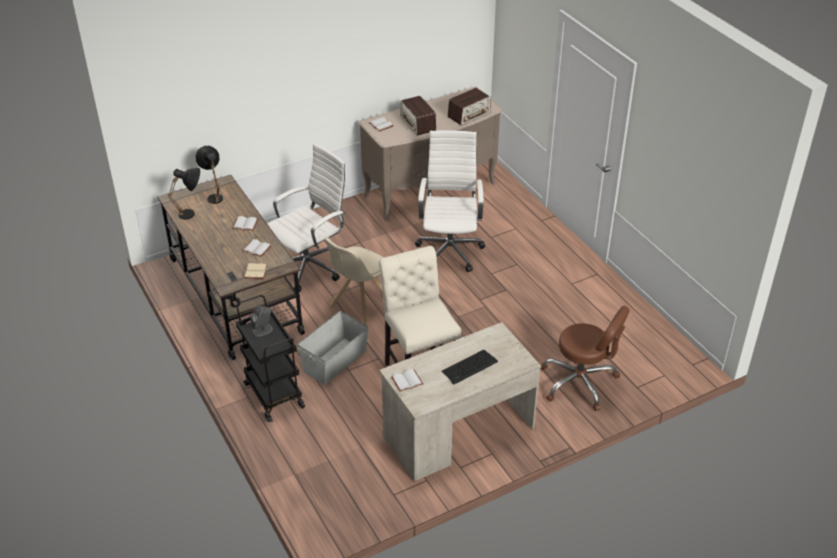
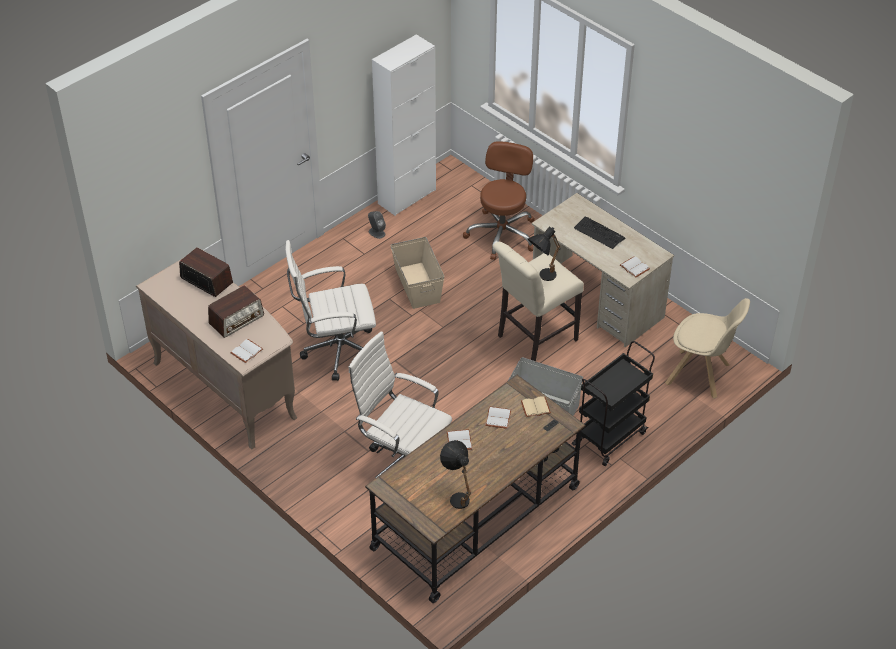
camera: 105 degrees left, 5 degrees up
(214, 195) = (414, 487): black table lamp -> black table lamp (542, 277)
(262, 330) = (607, 388): grey speaker -> grey speaker (376, 232)
(360, 304) = (452, 405): beige chair -> beige chair (701, 375)
(518, 309) = (417, 285): none -> beige storage box
(652, 325) = (407, 196): none -> white cabinet

